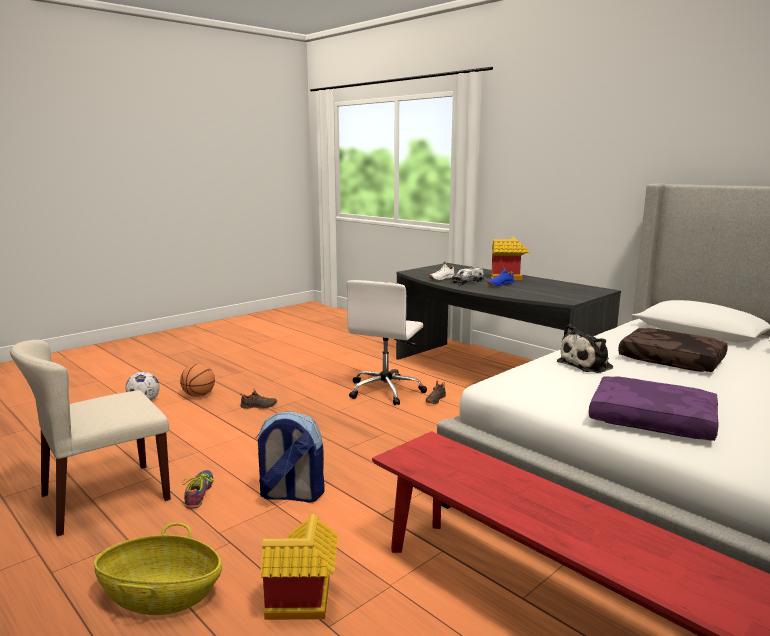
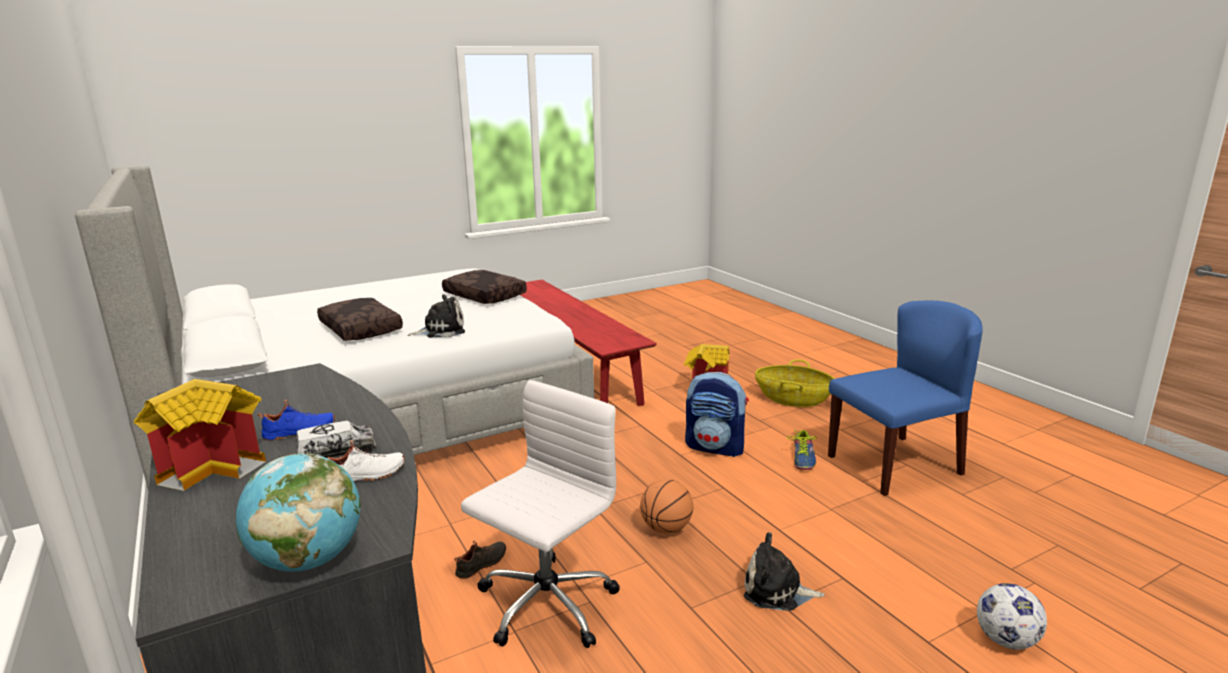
camera: 165 degrees left, 5 degrees up
(104, 498) = (894, 464): beige chair -> blue chair
(199, 395) = (908, 648): basketball -> basketball (666, 528)
(258, 407) = (777, 591): black shoe -> plush toy
(426, 269) = (309, 560): none -> globe
(653, 420) = (483, 296): purple pillow -> brown pillow

